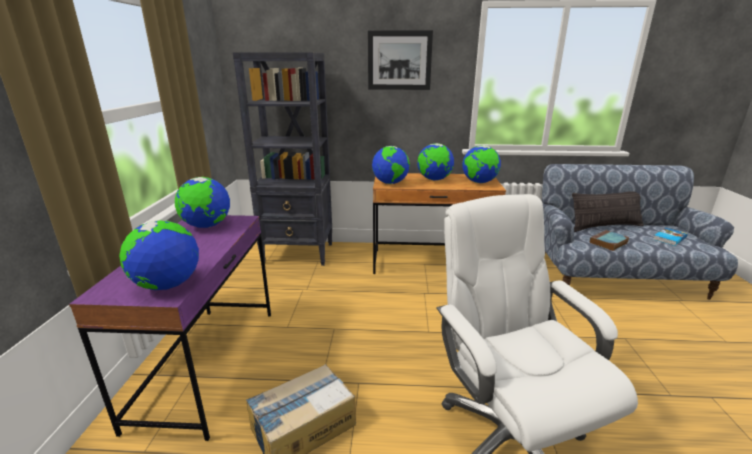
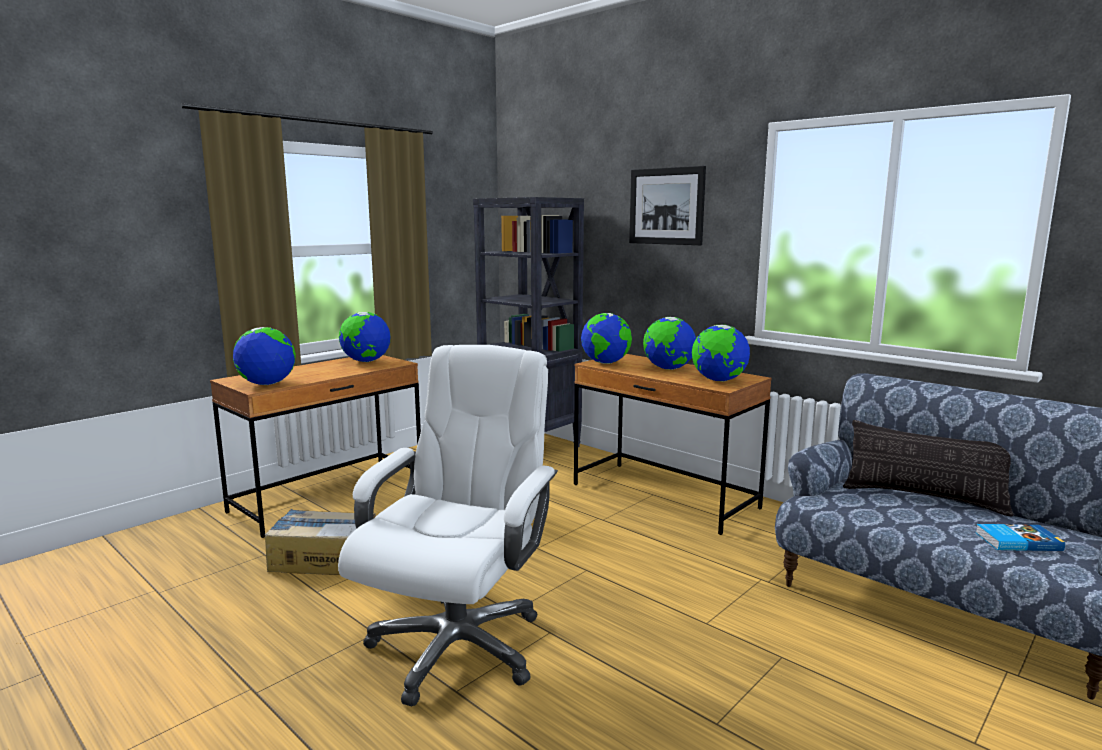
camera: 40 degrees right, 10 degrees down
(209, 364) = (329, 497): purple desk -> brown desk
(608, 243) = (868, 512): book -> none

